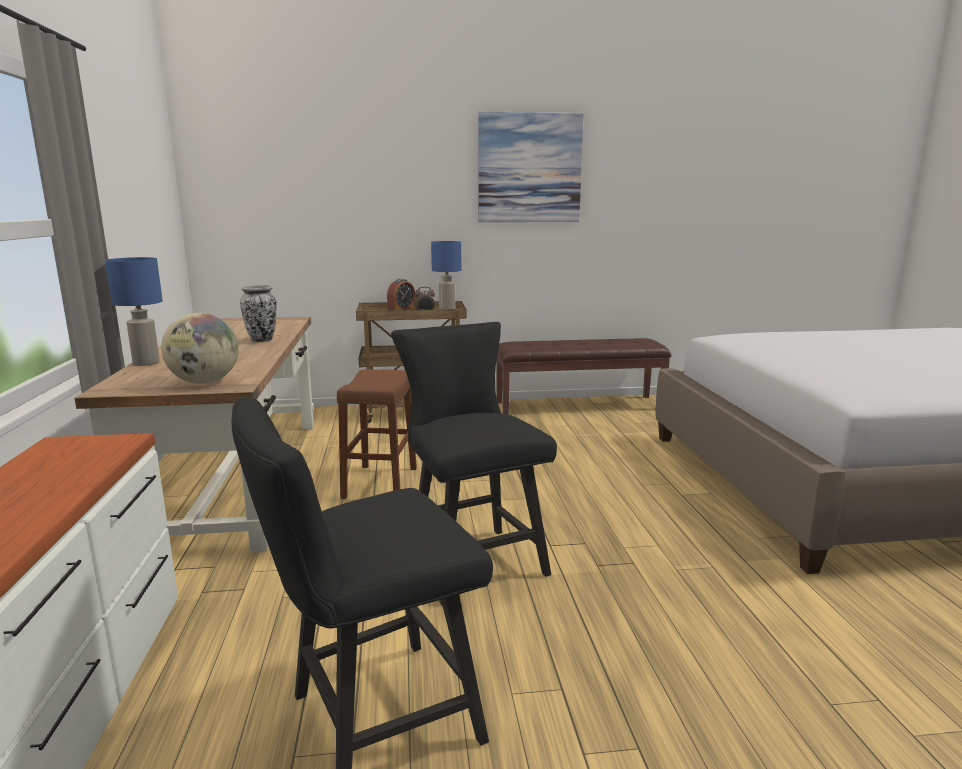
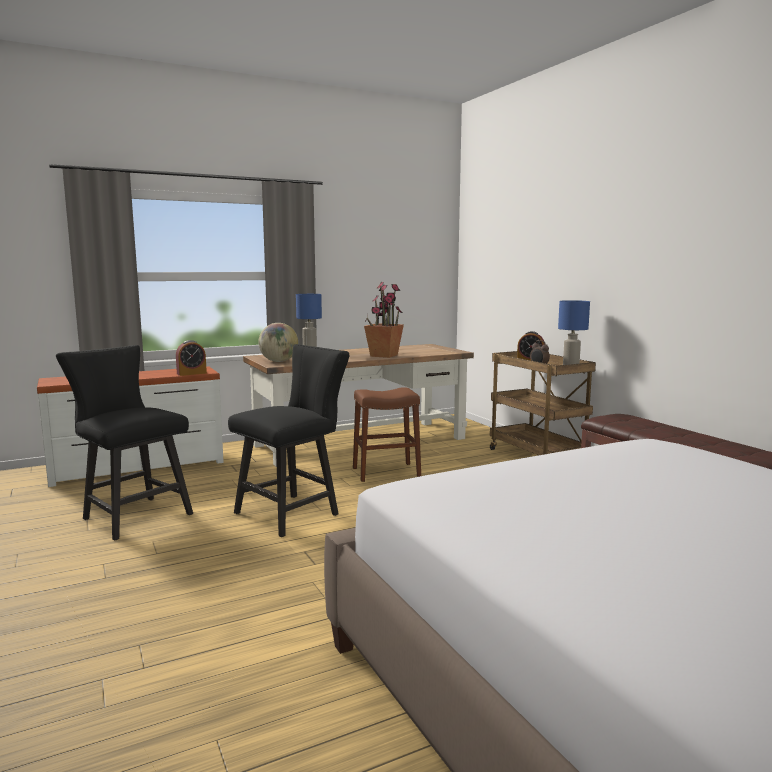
camera: 70 degrees right, 5 degrees down
(114, 452) = (191, 373): none -> alarm clock
(262, 340) = (384, 355): vase -> potted plant
(529, 168) = (671, 225): picture -> none

